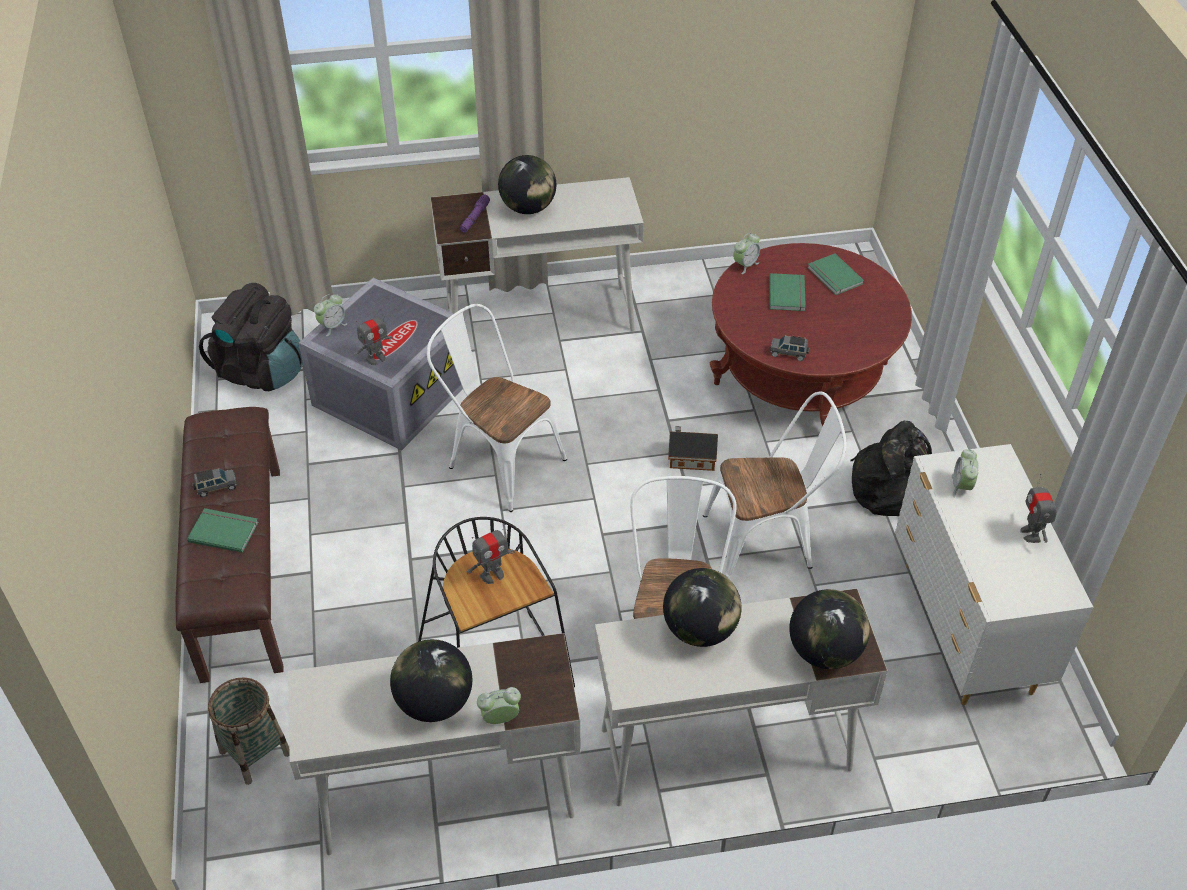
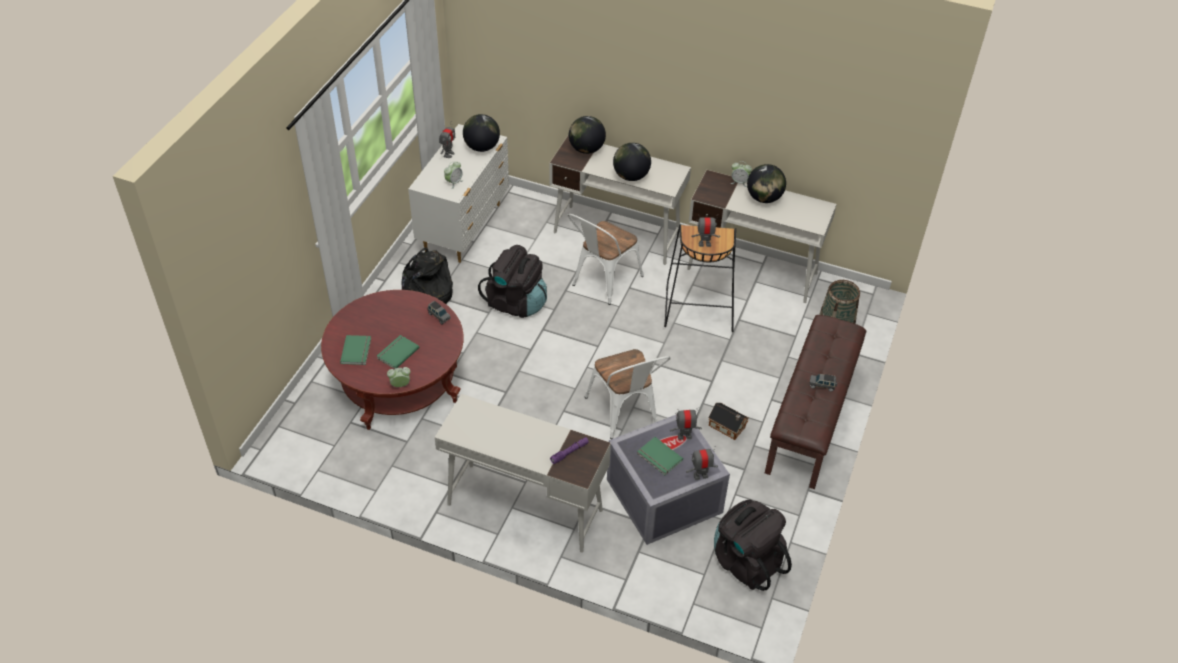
camera: 150 degrees left, 0 degrees up
(224, 531) = (826, 358): green book -> green book (659, 458)
(332, 326) = (700, 476): alarm clock -> toy robot
(528, 208) = (526, 443): globe -> globe (482, 147)
(690, 458) = (514, 364): toy house -> toy house (728, 427)
(767, 542) = (516, 303): white chair -> black backpack

